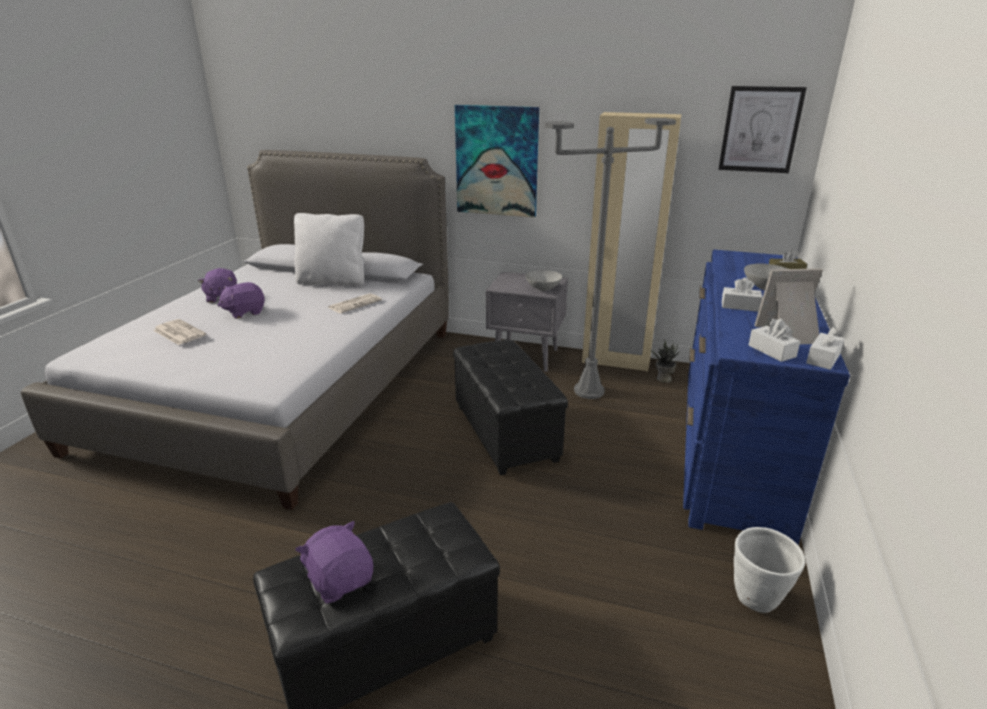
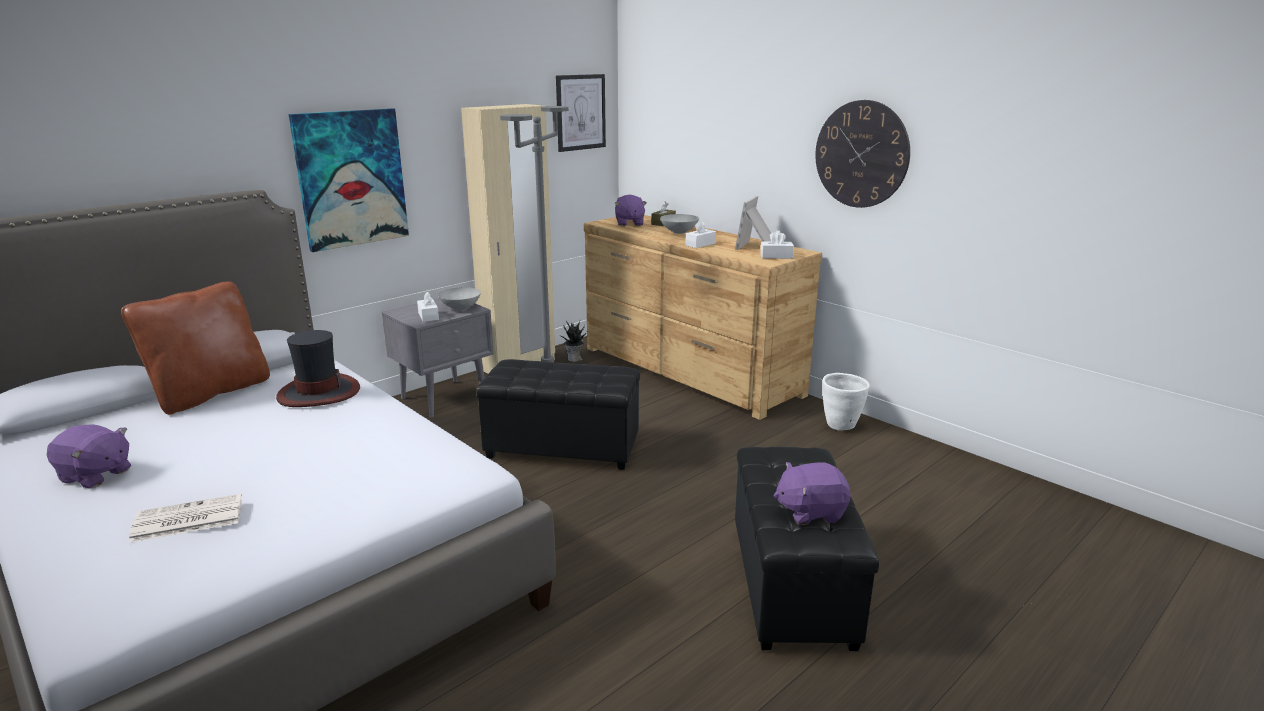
camera: 60 degrees left, 5 degrees down
(244, 312) = (201, 463): purple plush toy -> purple plush toy (629, 223)
(333, 281) = (211, 393): white pillow -> brown pillow
(355, 303) = (318, 393): newspaper -> hat
(732, 445) = (689, 371): blue dresser -> brown dresser
(823, 359) = (799, 251): white tissue box -> white tissue box (428, 316)
(913, 246) = (861, 154): none -> wall clock

